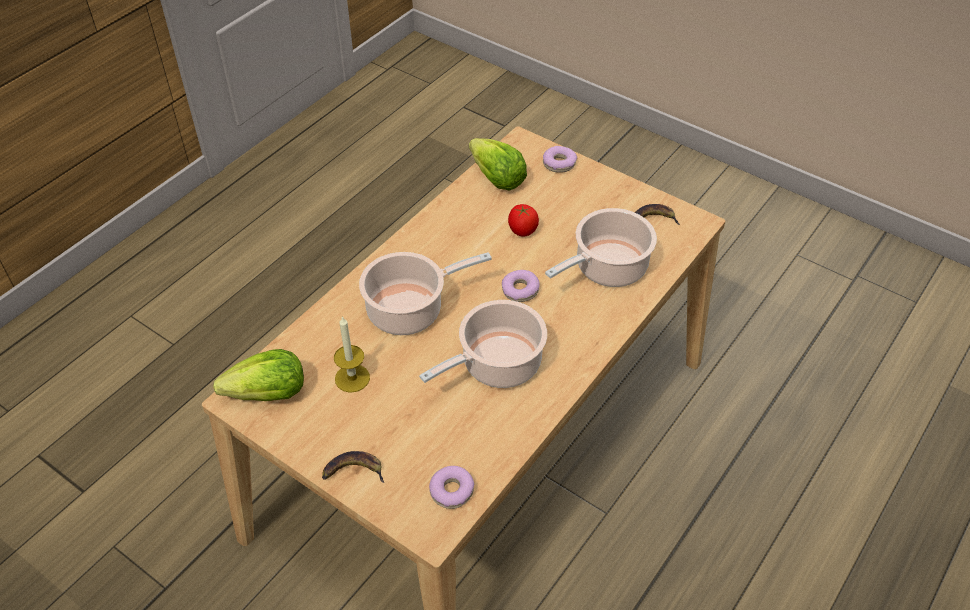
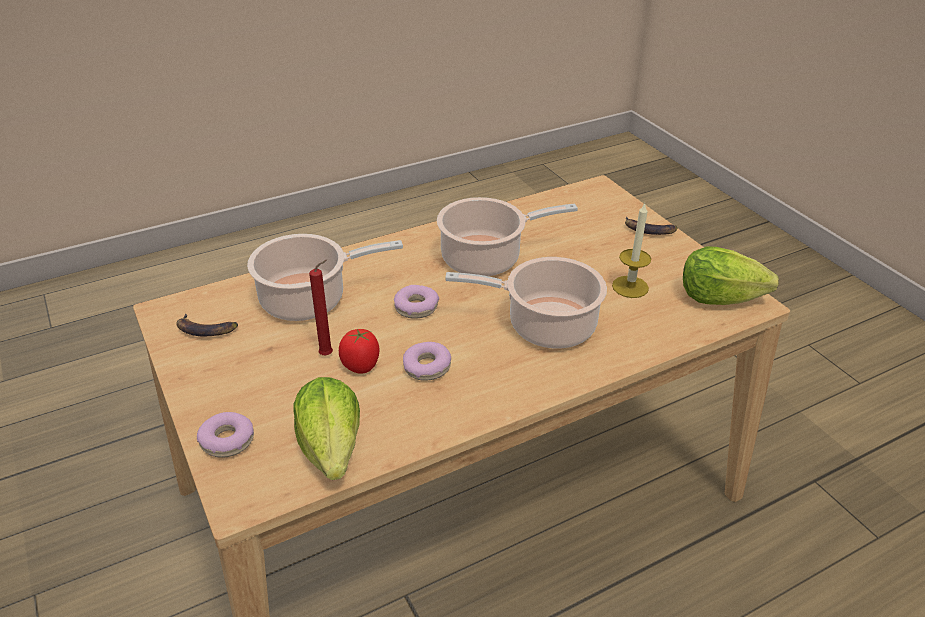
camera: 155 degrees left, 10 degrees down
(452, 491) = (573, 201): donut -> donut (427, 367)
(551, 231) = (328, 355): none -> red candle

